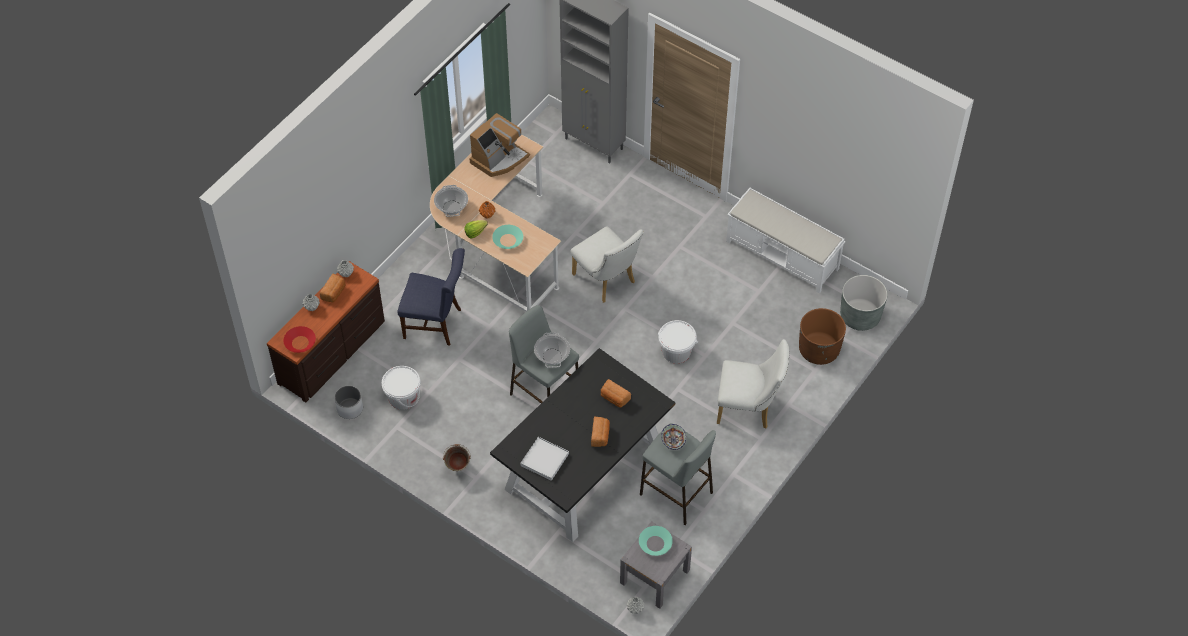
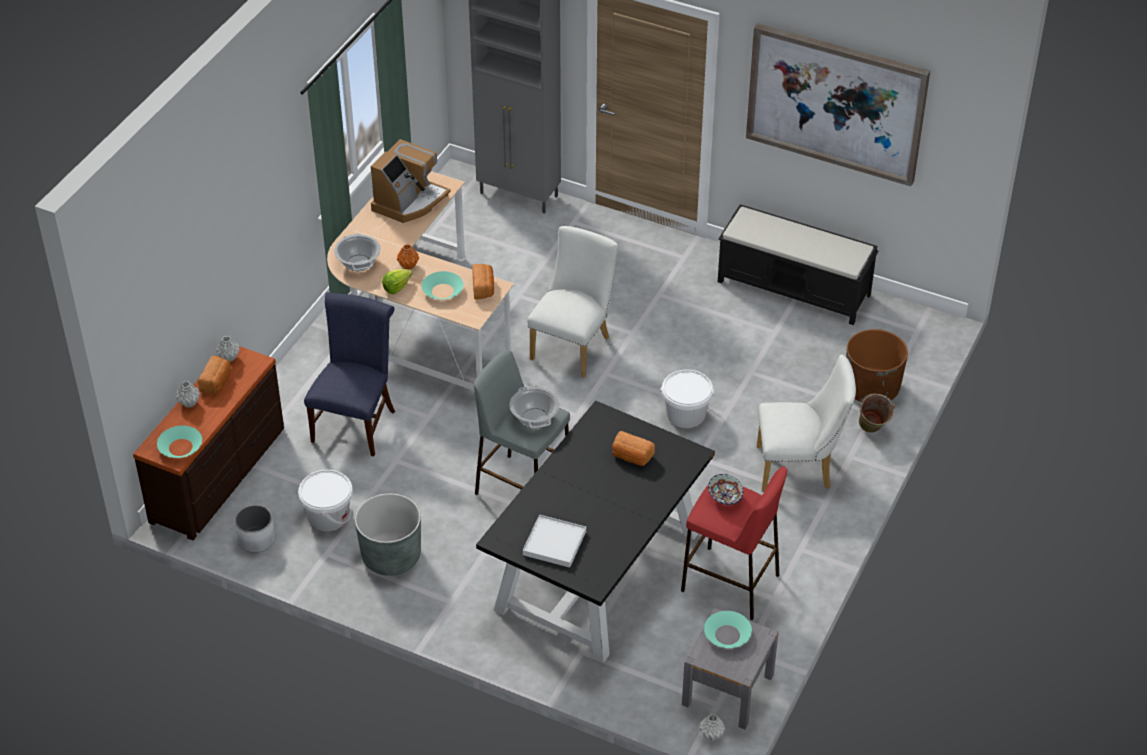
camera: 10 degrees left, 10 degrees down
(300, 342) = (180, 447): red bowl -> turquoise bowl
(436, 323) = (356, 422): blue chair -> blue chair turned 75 degrees counterclockwise
(458, 469) = (423, 594): green bucket -> green bucket (872, 431)
(600, 436) = (624, 504): bread -> bread (483, 288)
(607, 281) = (574, 345): white chair -> white chair turned 105 degrees counterclockwise
(676, 494) = (731, 583): grey stool -> red stool
(783, 255) = (795, 288): white bench -> black bench
(819, 138) = (836, 102): none -> picture
(860, 316) = (913, 344): grey planter -> grey planter (391, 556)

